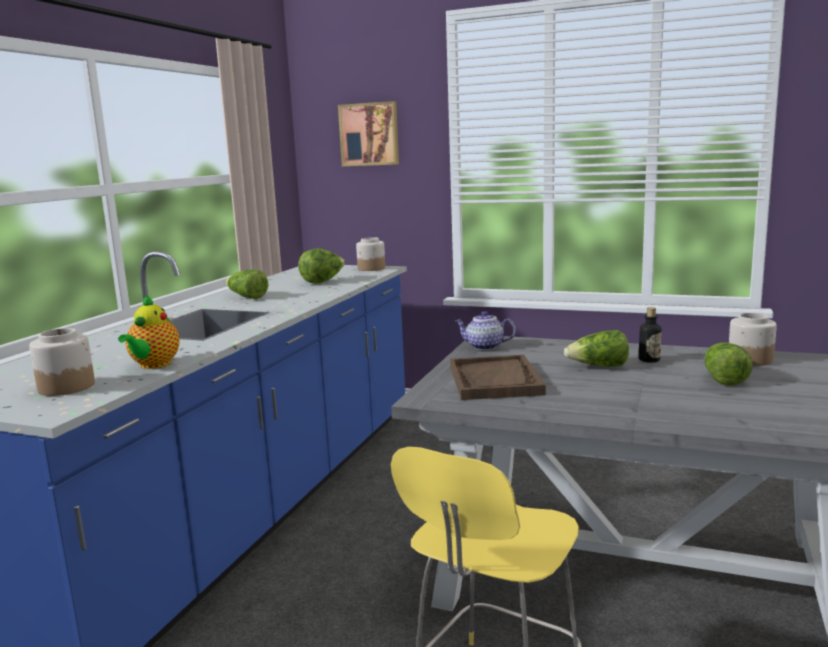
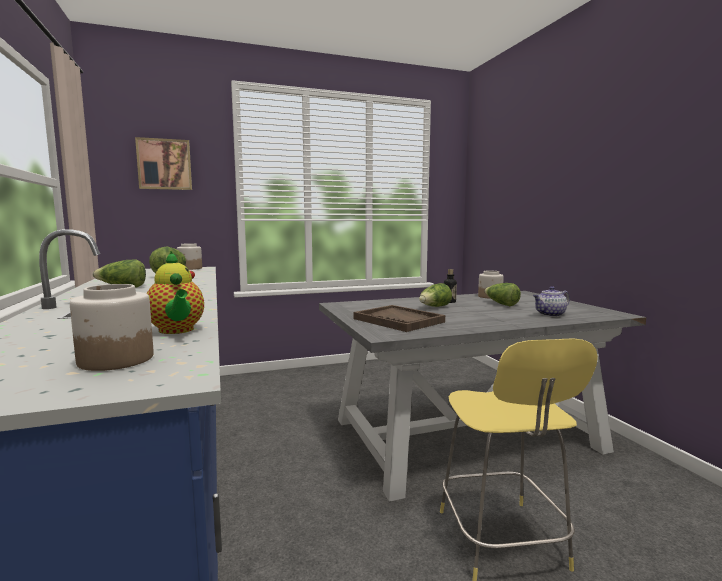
camera: 40 degrees left, 5 degrees down
(484, 346) = (345, 307): teapot -> teapot (550, 314)

